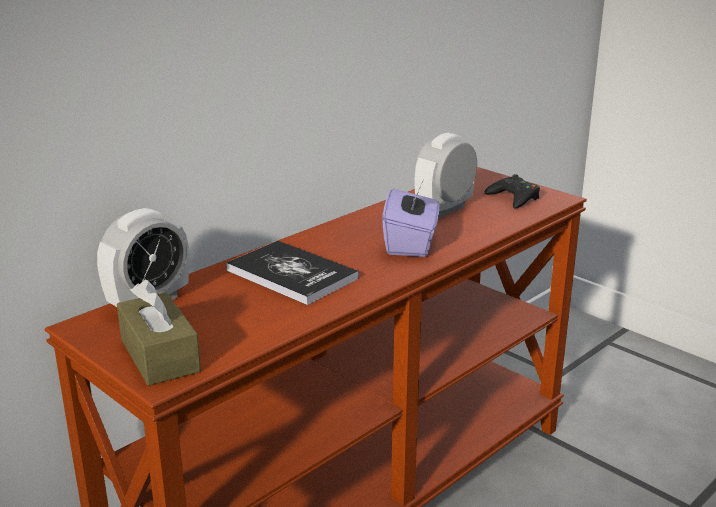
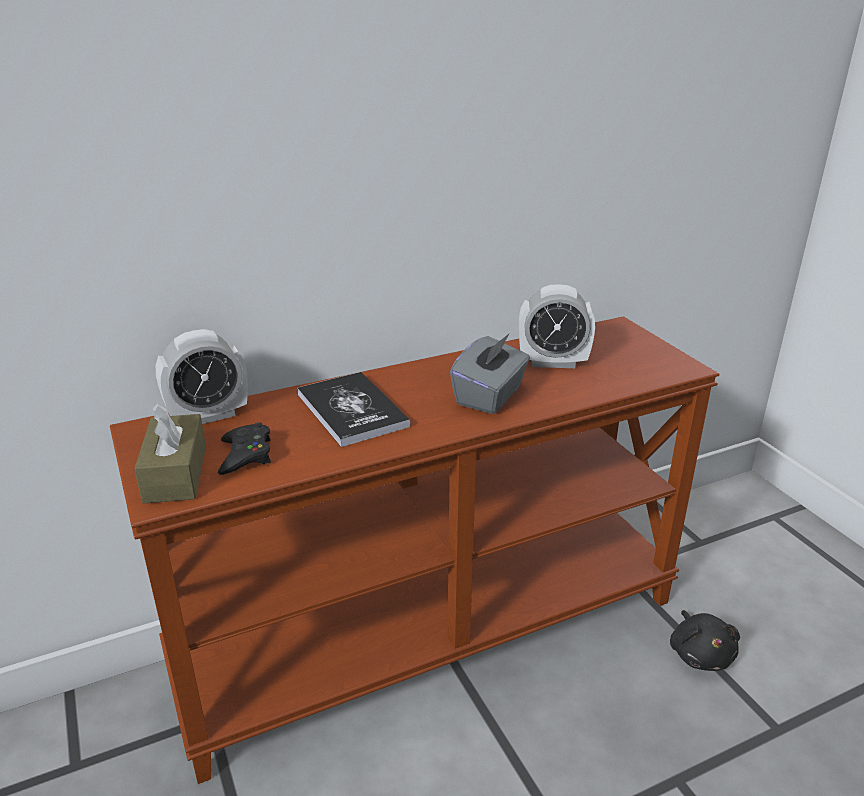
camera: 20 degrees right, 5 degrees up
(411, 243) = (490, 396): purple tissue box -> grey tissue box
(444, 209) = (552, 362): alarm clock -> alarm clock turned 150 degrees counterclockwise
(514, 198) = (637, 360): black game controller -> black game controller (245, 455)
(602, 465) = (700, 654): none -> black plush toy

